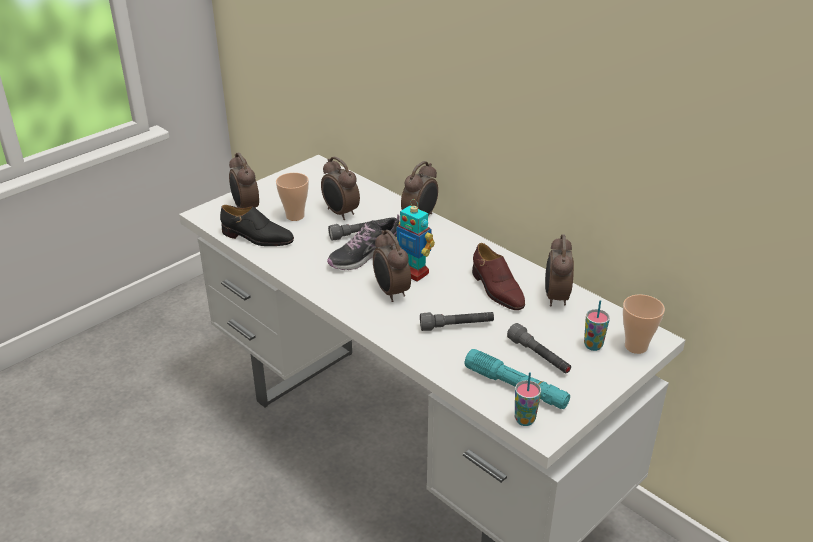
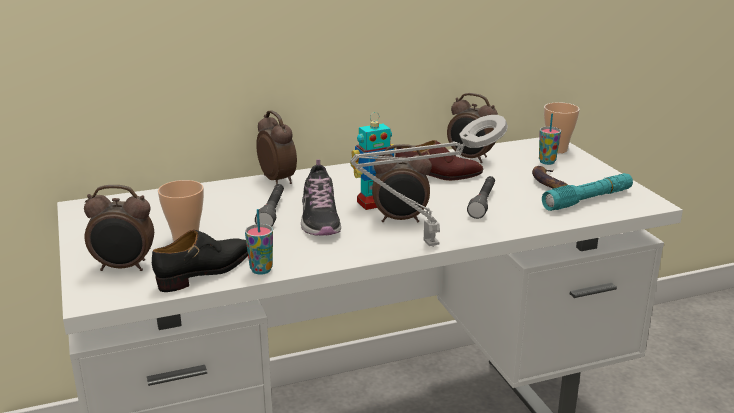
camera: 65 degrees left, 10 degrees down
(340, 213) = (215, 214): alarm clock -> none
(354, 315) = (426, 245): none -> grey table lamp
(524, 420) = (633, 206): cup -> cup (261, 270)
(539, 356) = (550, 183): grey flashlight -> banana

